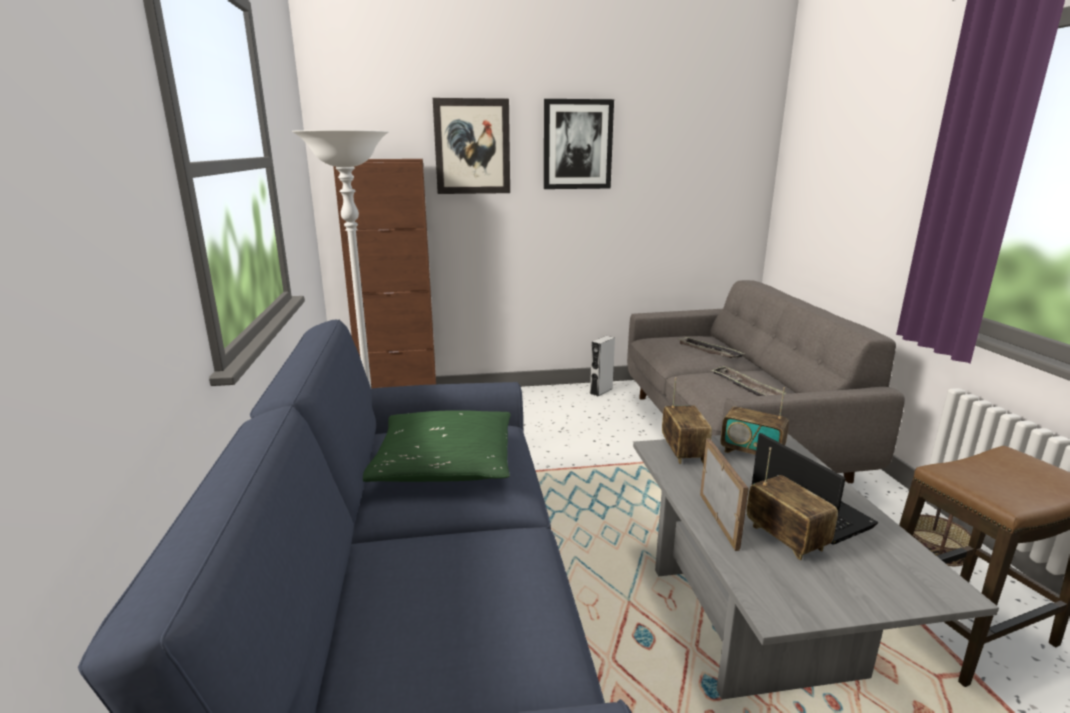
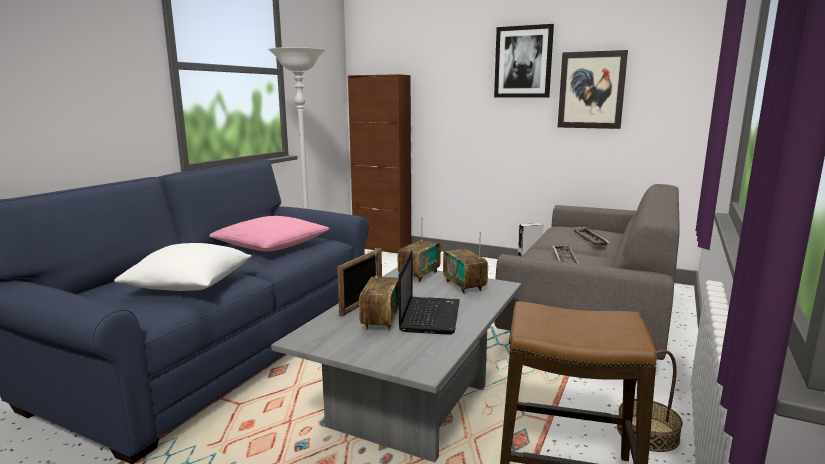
camera: 35 degrees right, 5 degrees down
(444, 464) = (271, 246): green pillow -> pink pillow
(472, 147) = (444, 66): picture -> picture (591, 90)
(493, 589) = (191, 286): none -> white pillow

